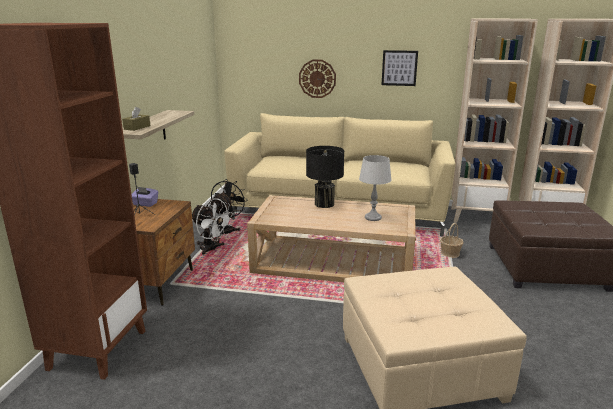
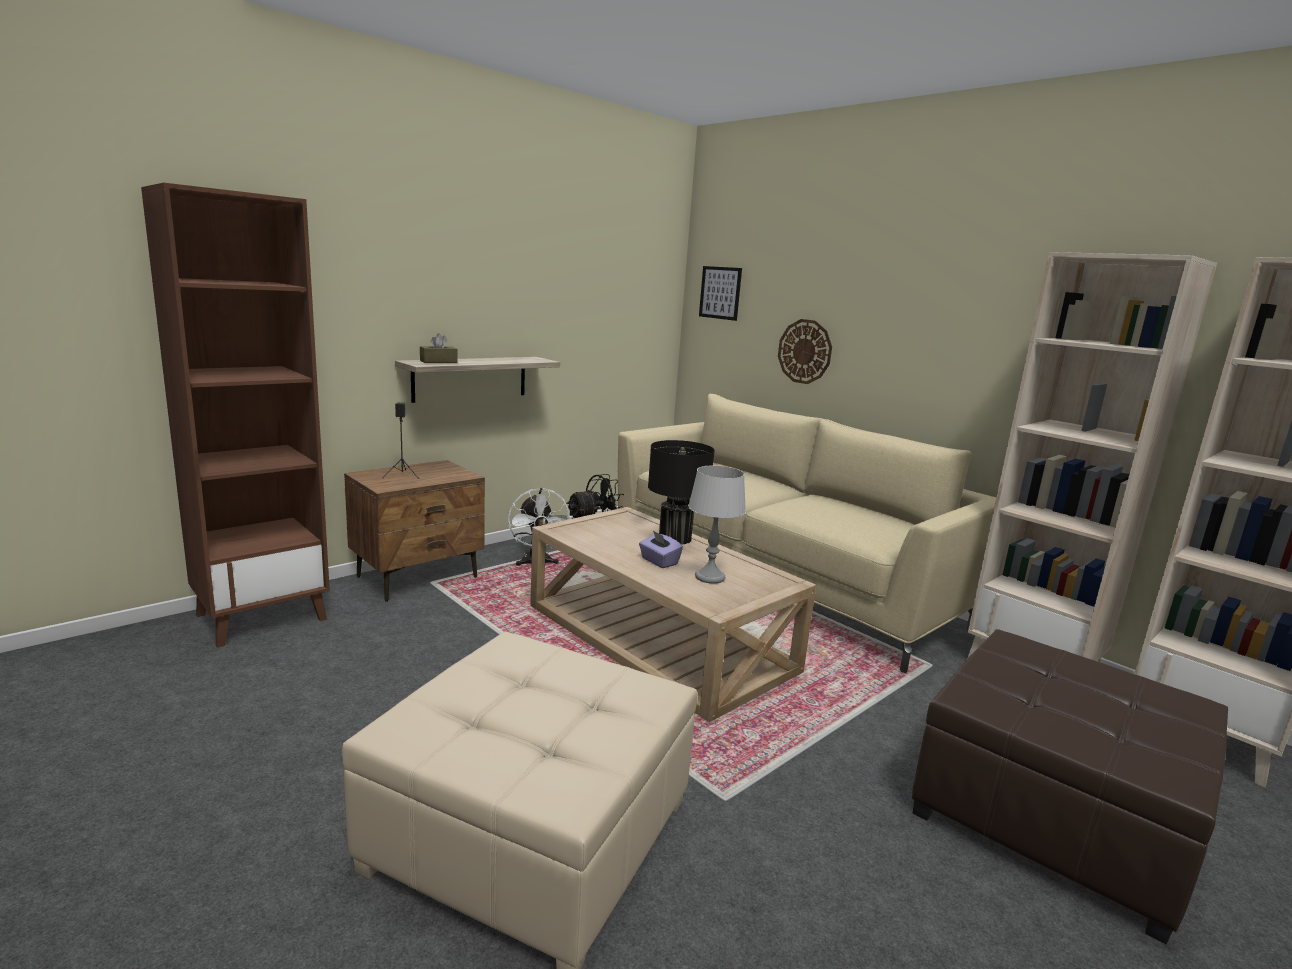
camera: 35 degrees right, 5 degrees down
(145, 204) = (434, 466): purple tissue box -> purple tissue box (659, 561)
(399, 68) = (936, 347): picture -> picture (720, 293)
(450, 253) = (873, 704): basket -> none

